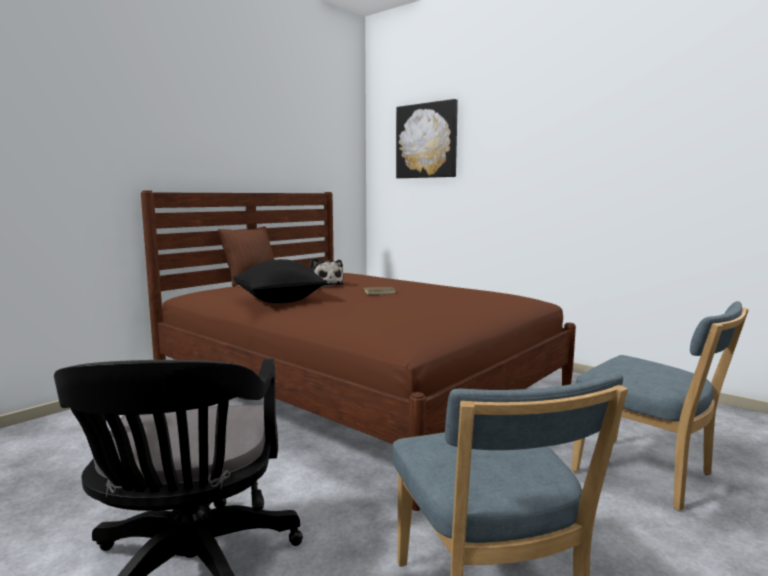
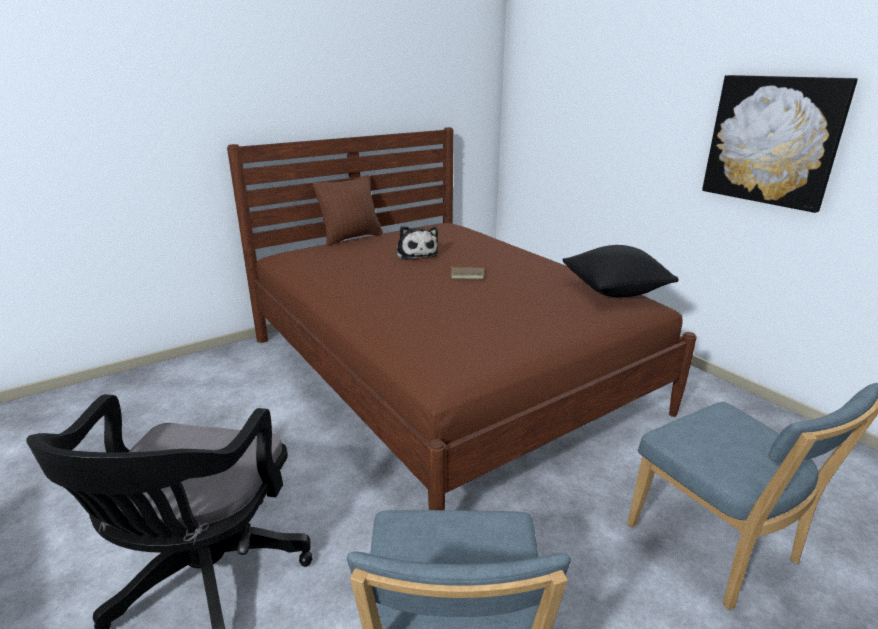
camera: 15 degrees right, 15 degrees up
(279, 301) = (354, 281): black pillow -> black pillow (614, 291)
(426, 141) = (570, 65): picture -> picture (772, 141)

